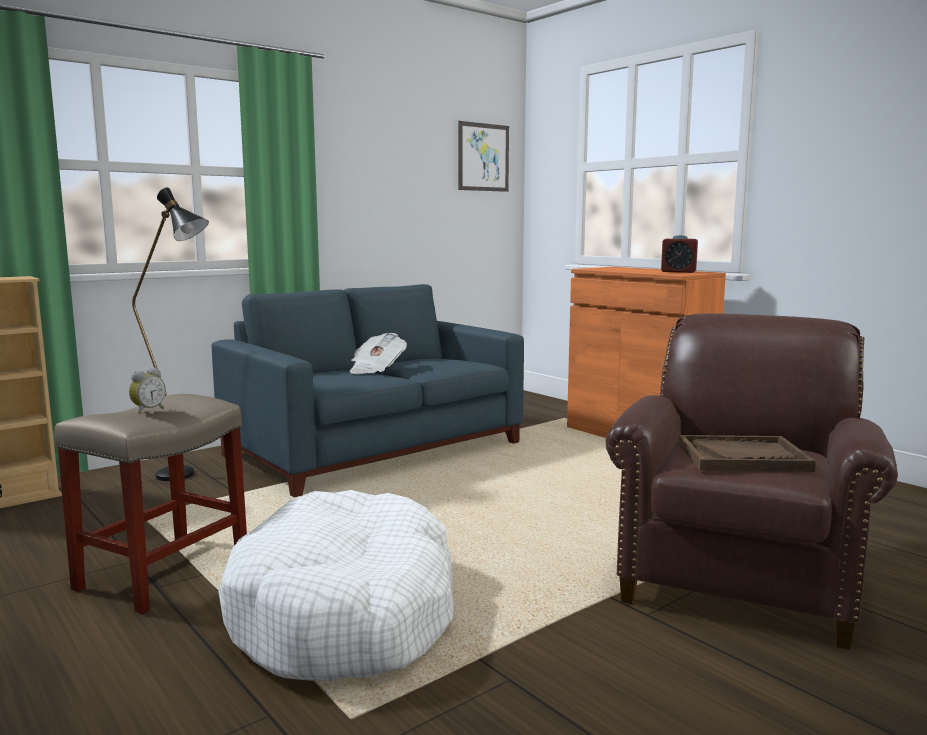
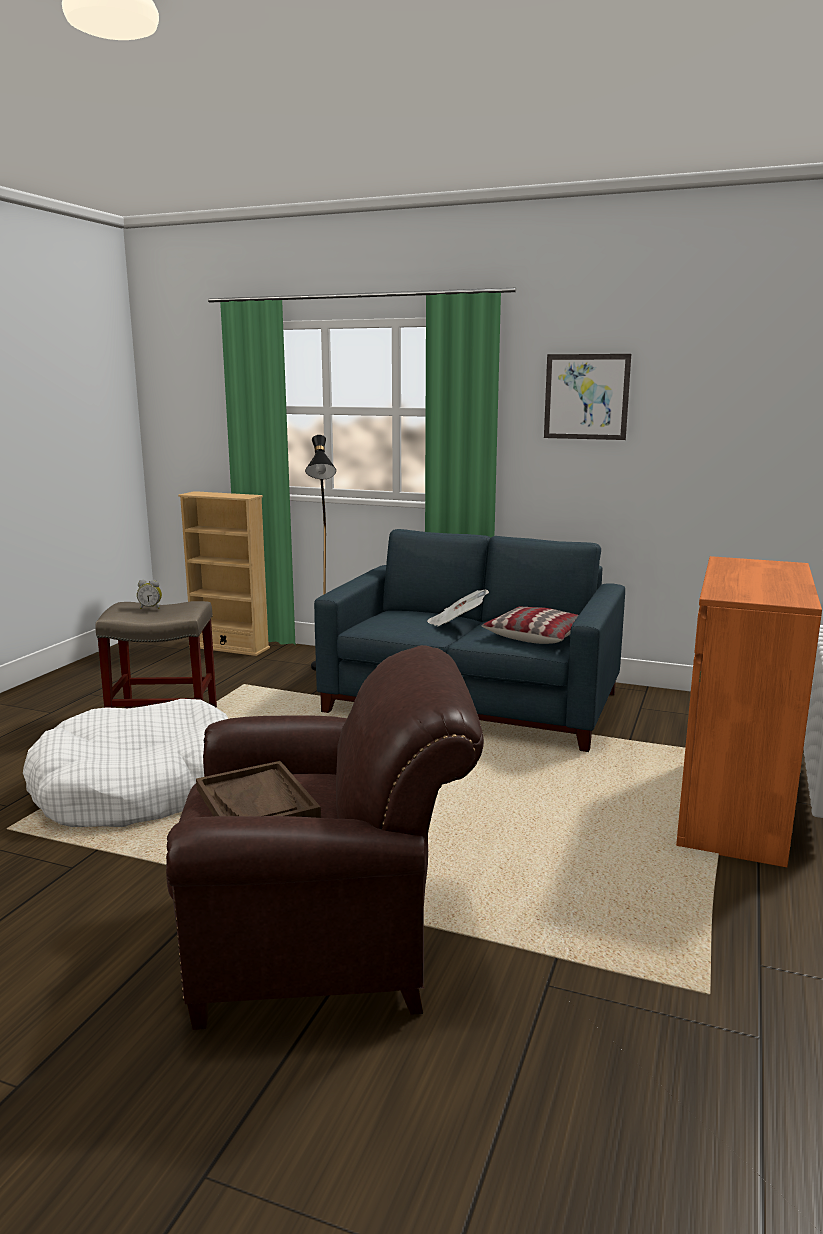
camera: 60 degrees right, 5 degrees up
(448, 362) = (537, 636): none -> pillow
(483, 157) = (763, 383): picture -> picture (586, 397)
(678, 272) = (767, 591): alarm clock -> none

